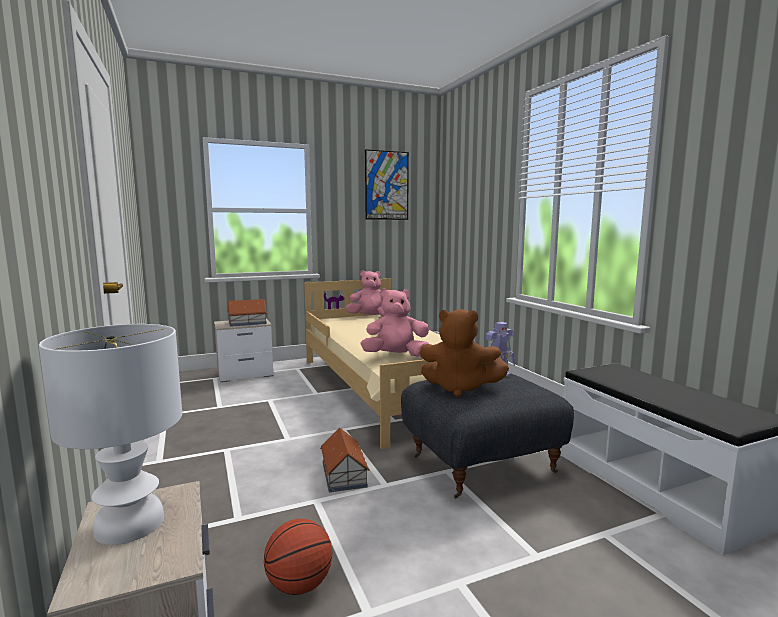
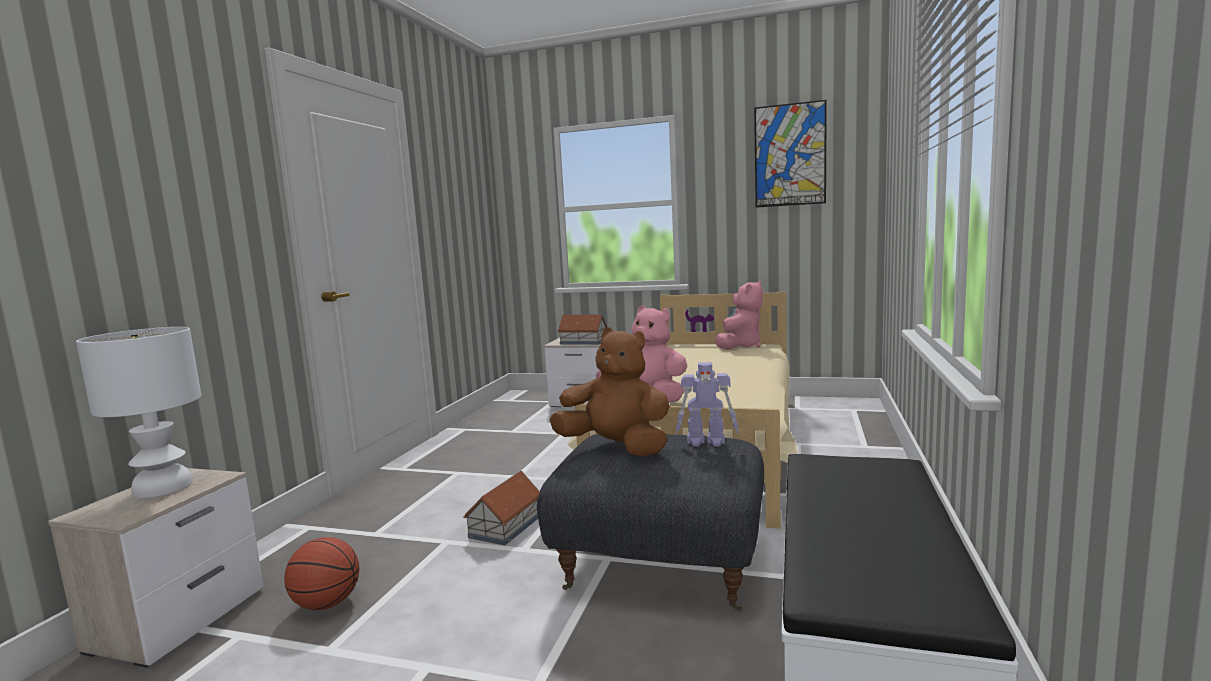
camera: 40 degrees right, 0 degrees up
(370, 317) = (740, 346): pink plush toy -> pink plush toy turned 90 degrees clockwise
(460, 388) = (616, 448): brown plush toy -> brown plush toy turned 150 degrees clockwise

